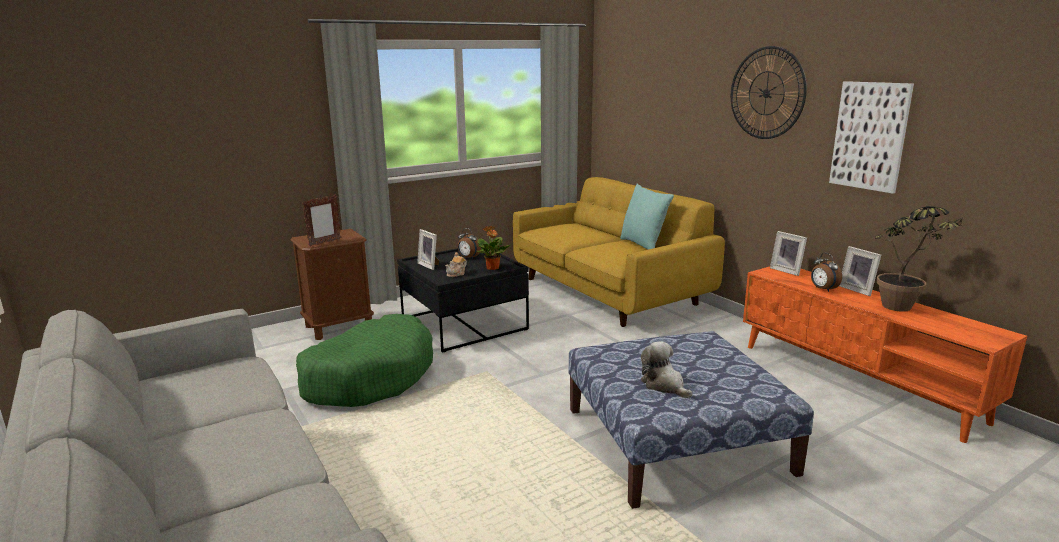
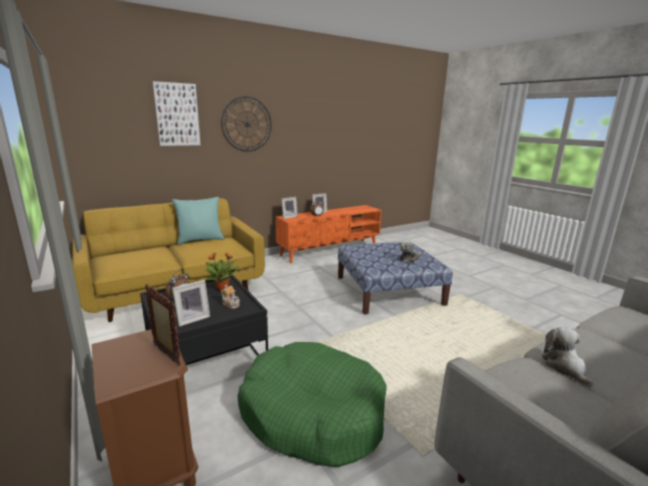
camera: 90 degrees left, 0 degrees up
(238, 418) = (564, 367): none -> plush toy
(869, 136) = (304, 142): picture -> picture (177, 114)
(903, 310) = (343, 211): potted plant -> none

